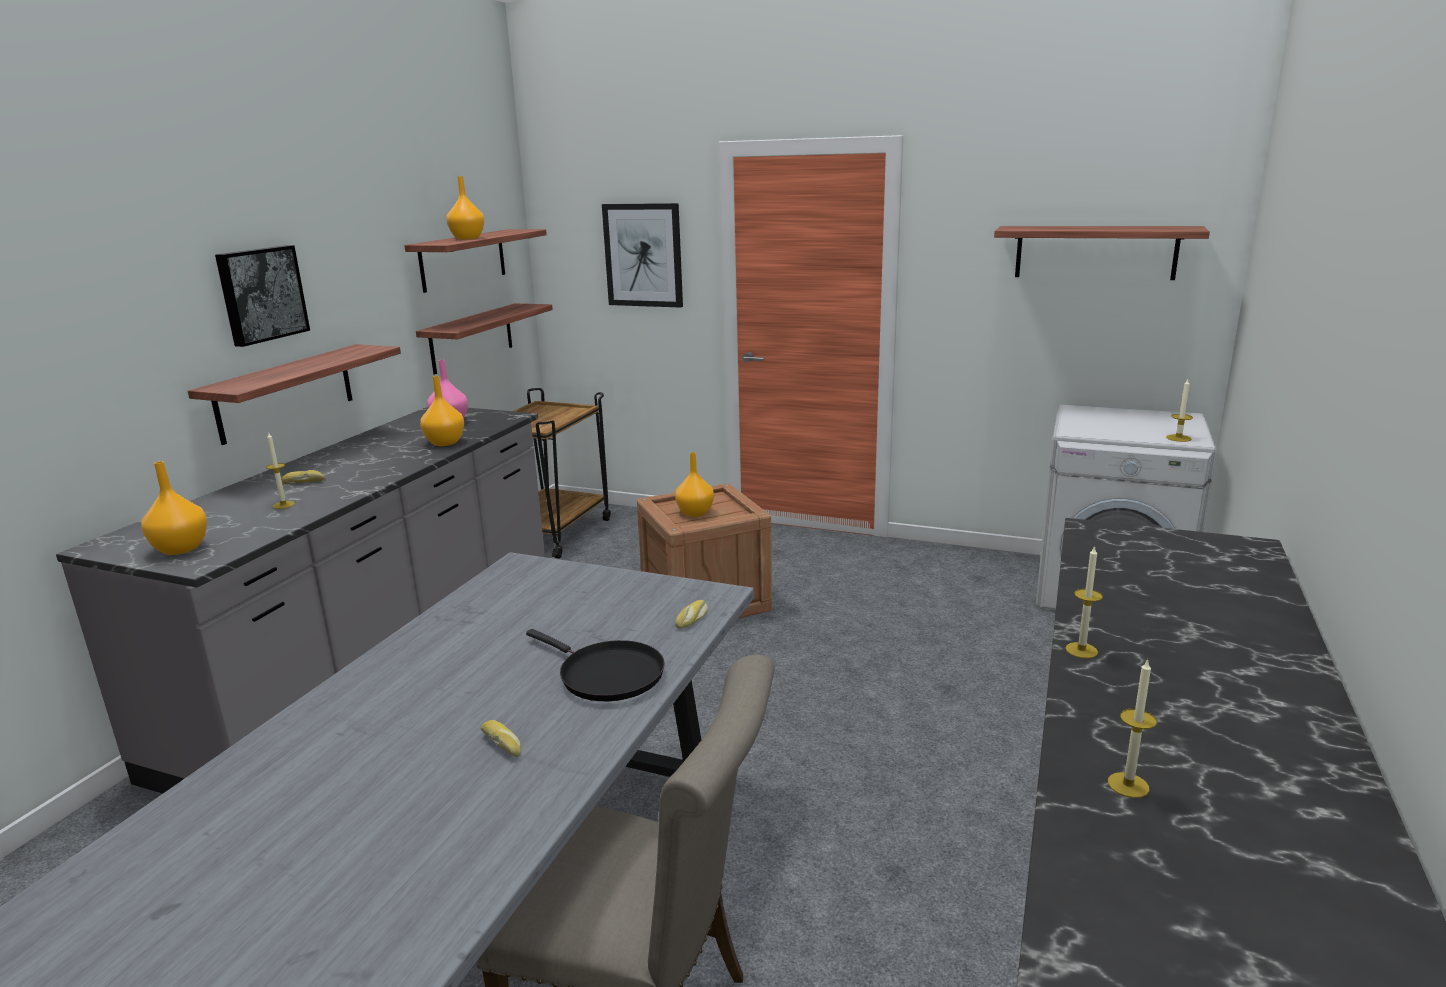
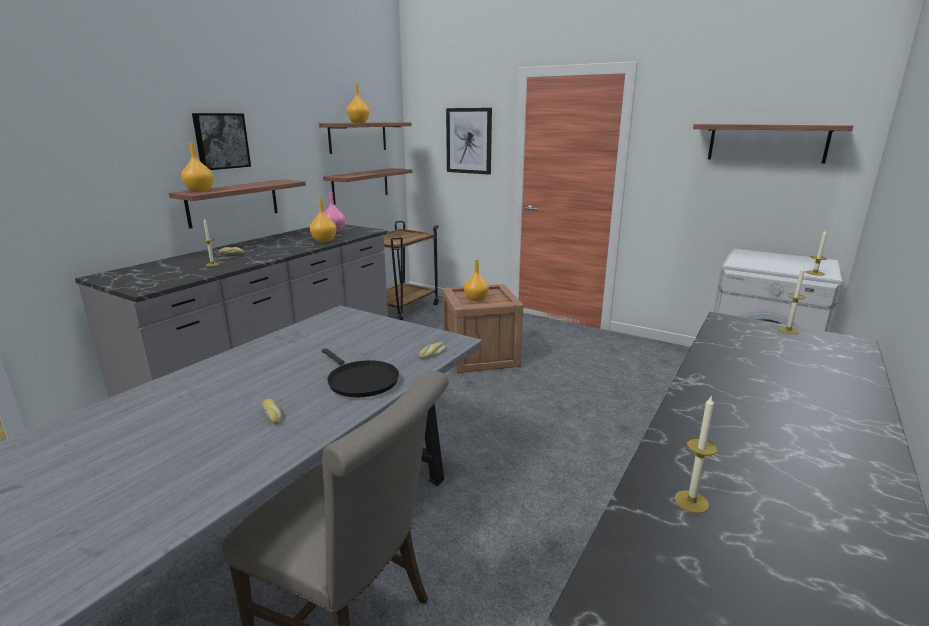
camera: 10 degrees right, 0 degrees up
(181, 549) = (140, 281): orange vase -> orange vase (200, 191)
(1081, 650) = (688, 397): candle -> candle (788, 330)

